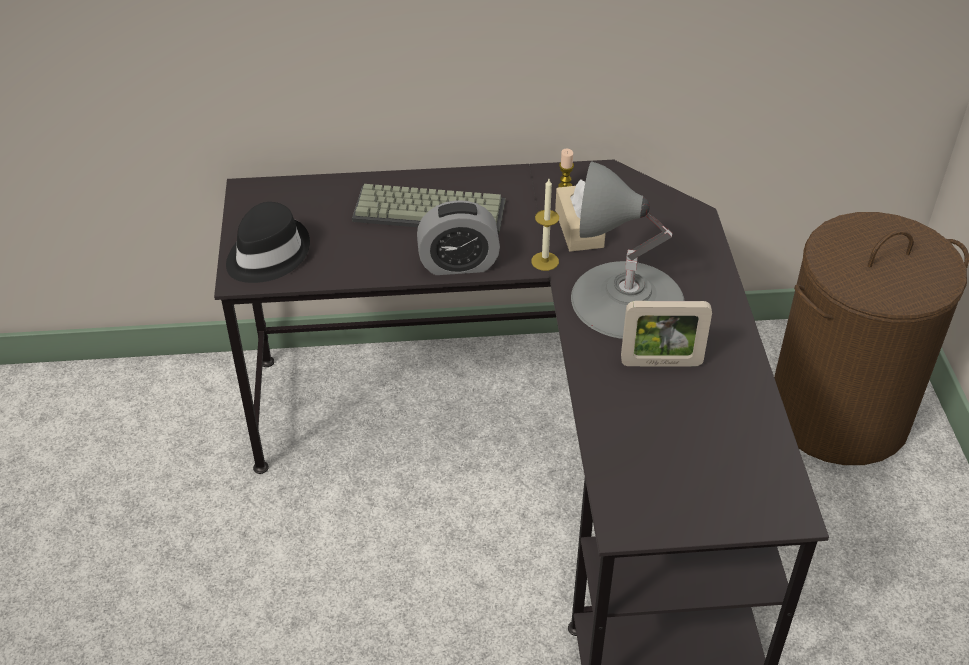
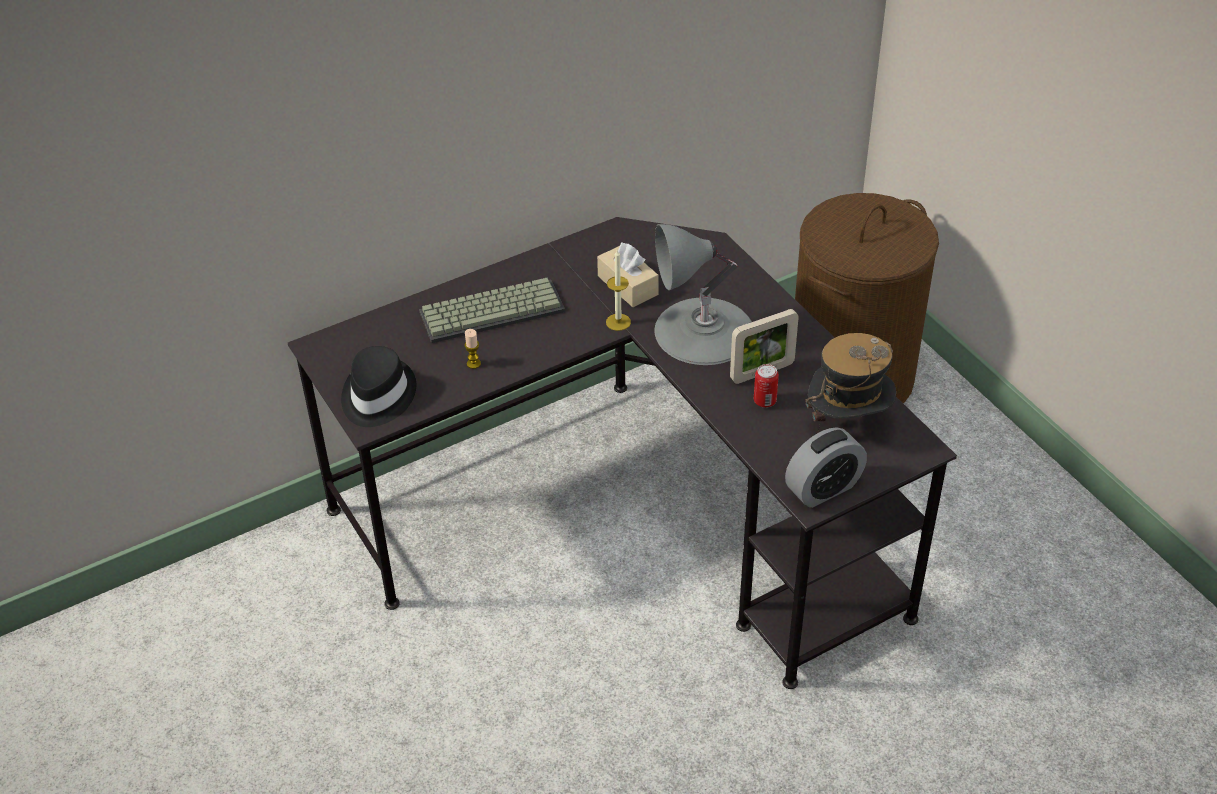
camera: 25 degrees left, 0 degrees up
(458, 264) = (549, 348): alarm clock -> alarm clock (823, 489)
(565, 187) = (592, 253): candle -> candle (473, 364)
(644, 395) = (764, 401): none -> can
(720, 453) = (847, 424): none -> hat

